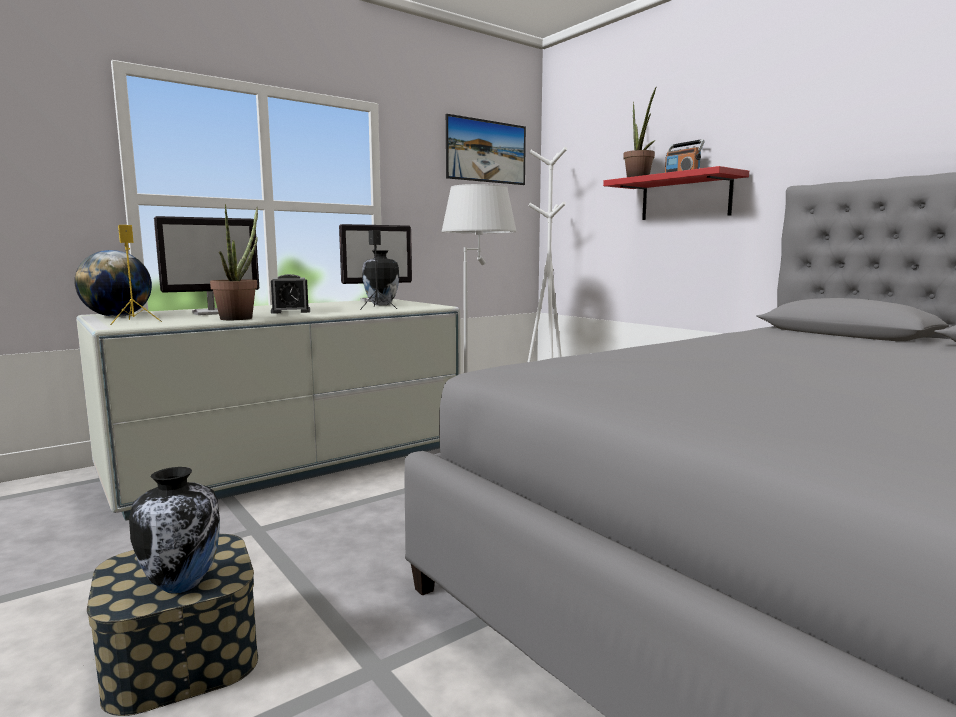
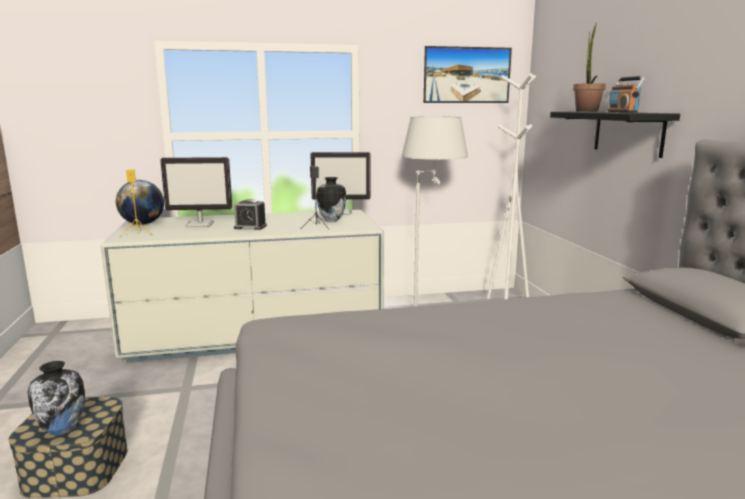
camera: 25 degrees right, 5 degrees up
(240, 318) = (203, 234): potted plant -> none
(685, 197) = (628, 133): red shelf -> black shelf

